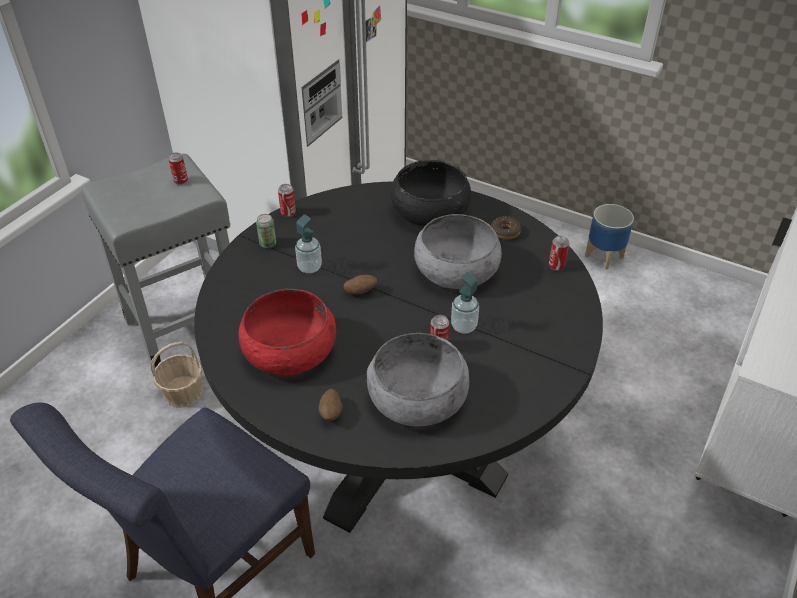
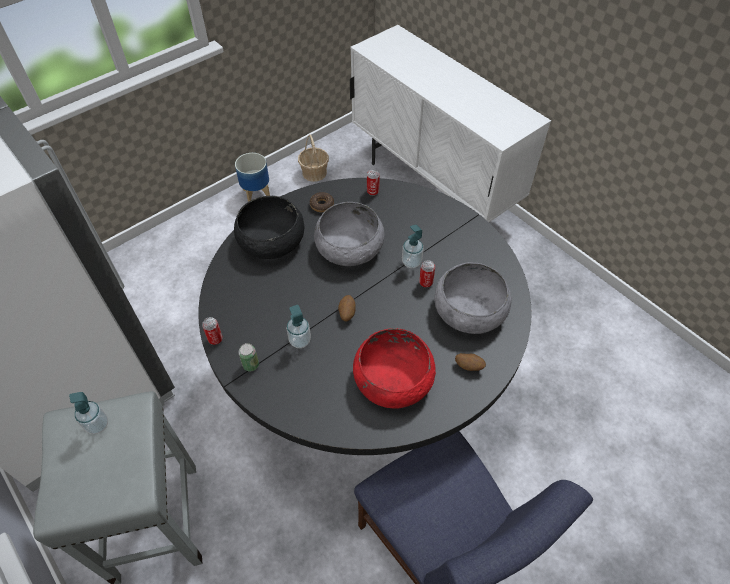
camera: 70 degrees left, 10 degrees up
(180, 181) = (97, 424): can -> soap dispenser
(183, 392) = (242, 539): basket -> basket (314, 172)

